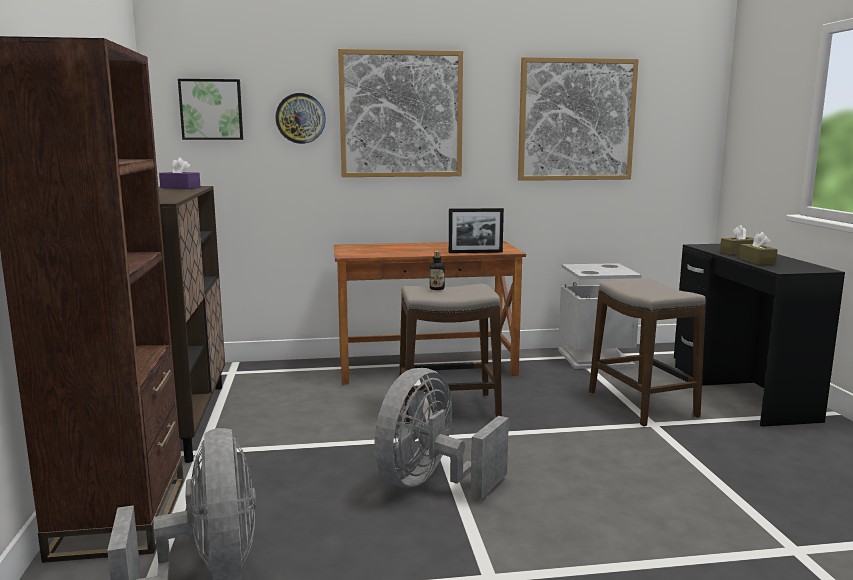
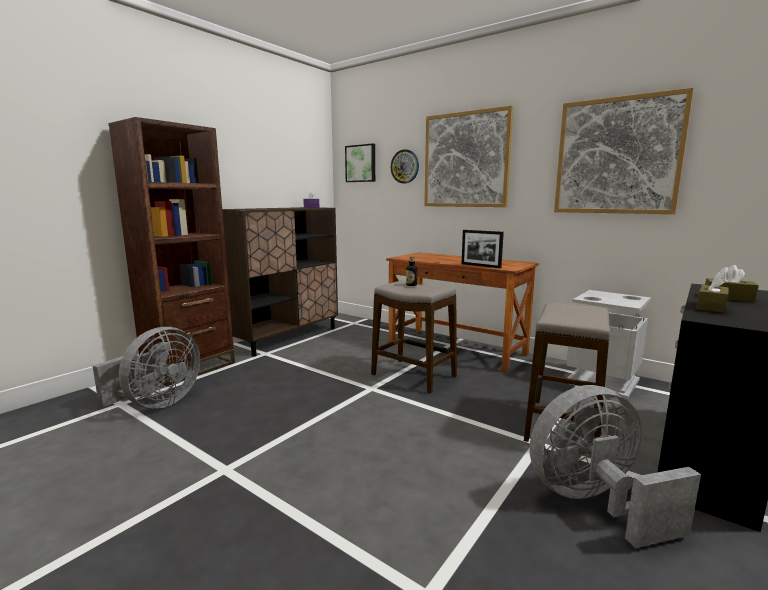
camera: 45 degrees right, 0 degrees up
(431, 483) = (313, 409): grey fan -> grey fan (594, 503)

